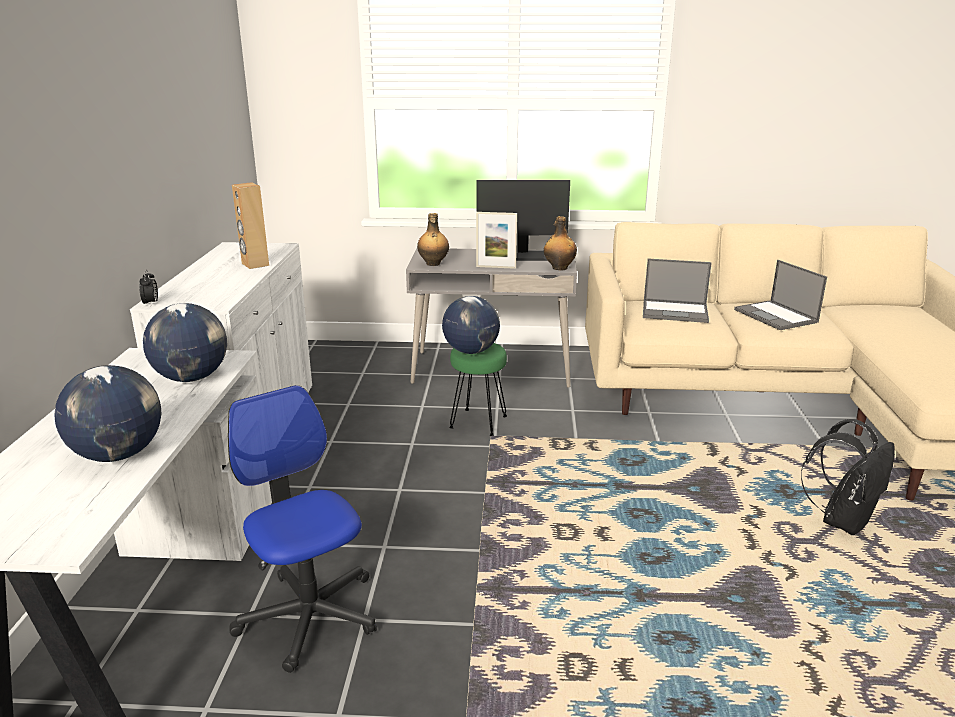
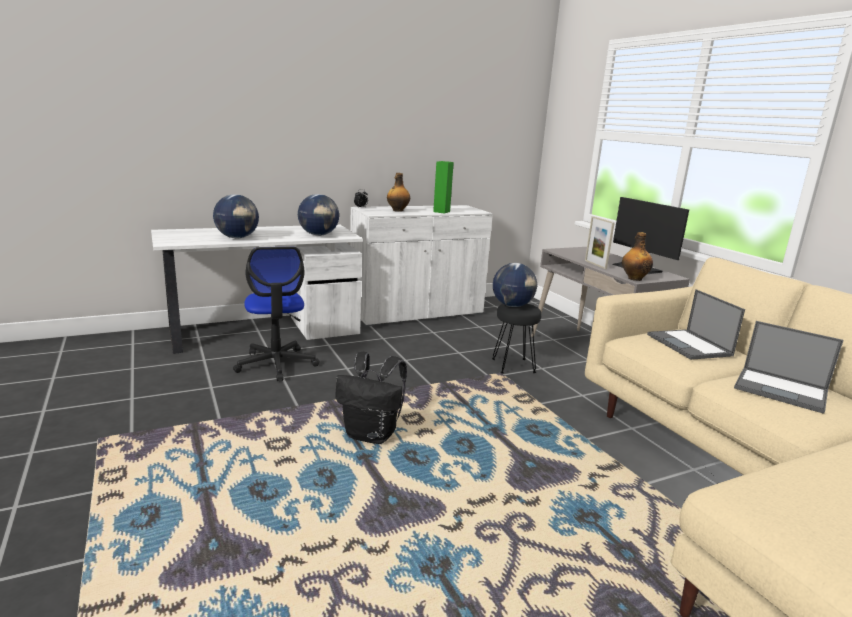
camera: 60 degrees right, 5 degrees down
(255, 264) = (441, 211): brown speaker -> green speaker
(309, 616) = (276, 364): office chair -> office chair turned 135 degrees clockwise
(433, 264) = (566, 252): bottle -> bottle (397, 210)
(478, 422) = (512, 366): green stool -> black stool
(776, 316) = (782, 390): laptop -> laptop turned 90 degrees counterclockwise
(843, 520) = (576, 559): black backpack -> black backpack (372, 435)

